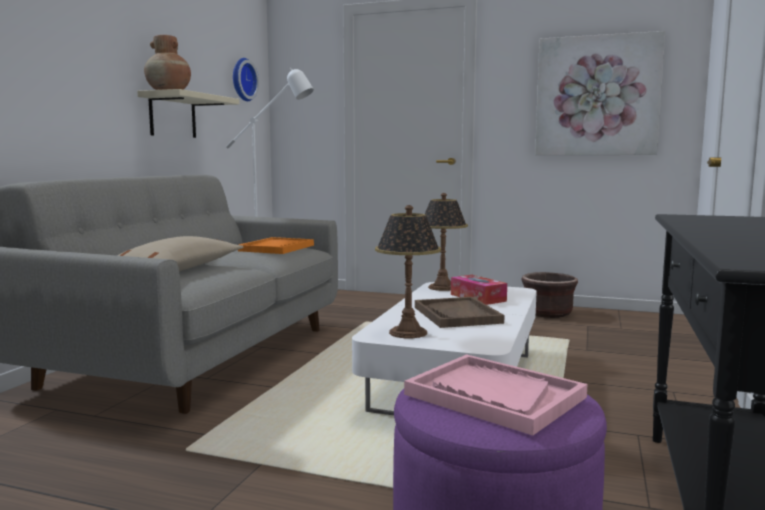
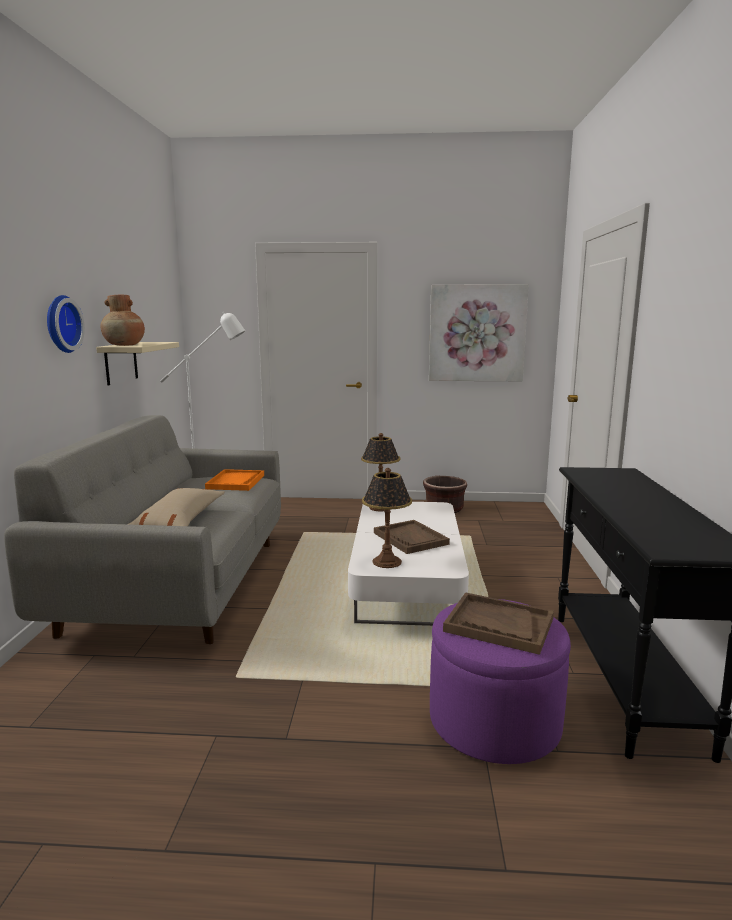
camera: 15 degrees left, 5 degrees up
(242, 79) = (165, 314): wall clock -> wall clock (60, 324)
(478, 298) = (414, 517): tissue box -> none
(494, 396) = (498, 625): pink tray -> brown tray

